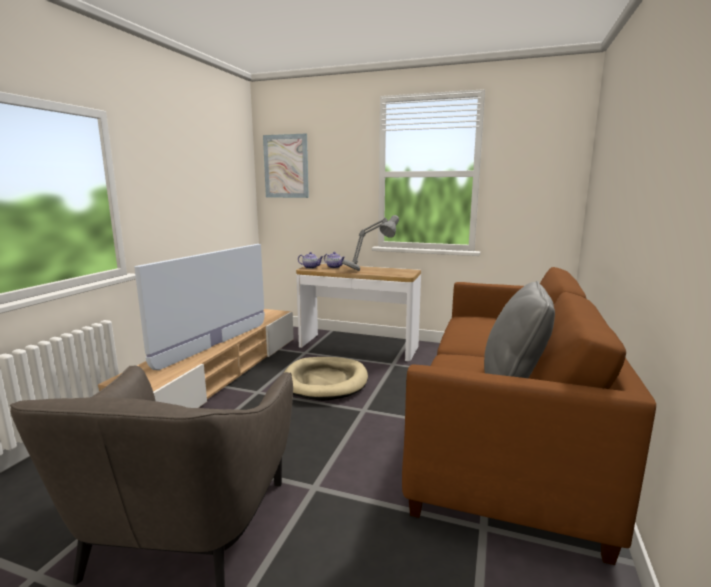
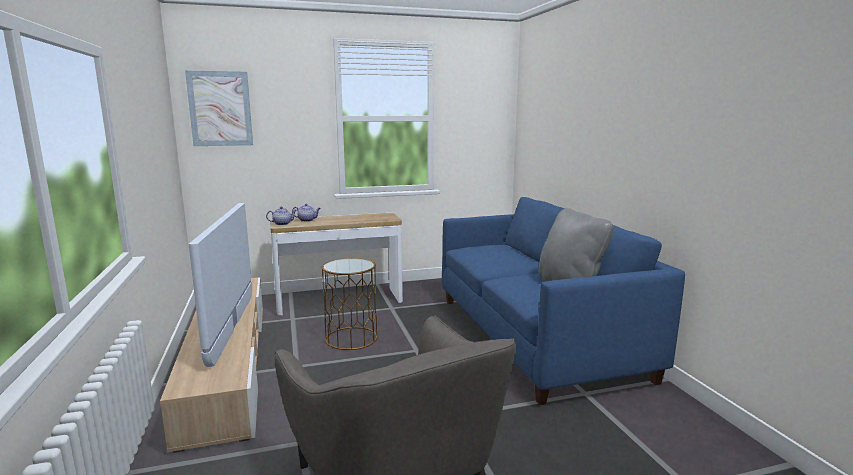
camera: 35 degrees left, 0 degrees up
(325, 381) = (351, 338): beige dog bed -> brown side table
(369, 271) = (350, 219): grey table lamp -> none
(506, 436) = (535, 336): brown sofa -> blue sofa

